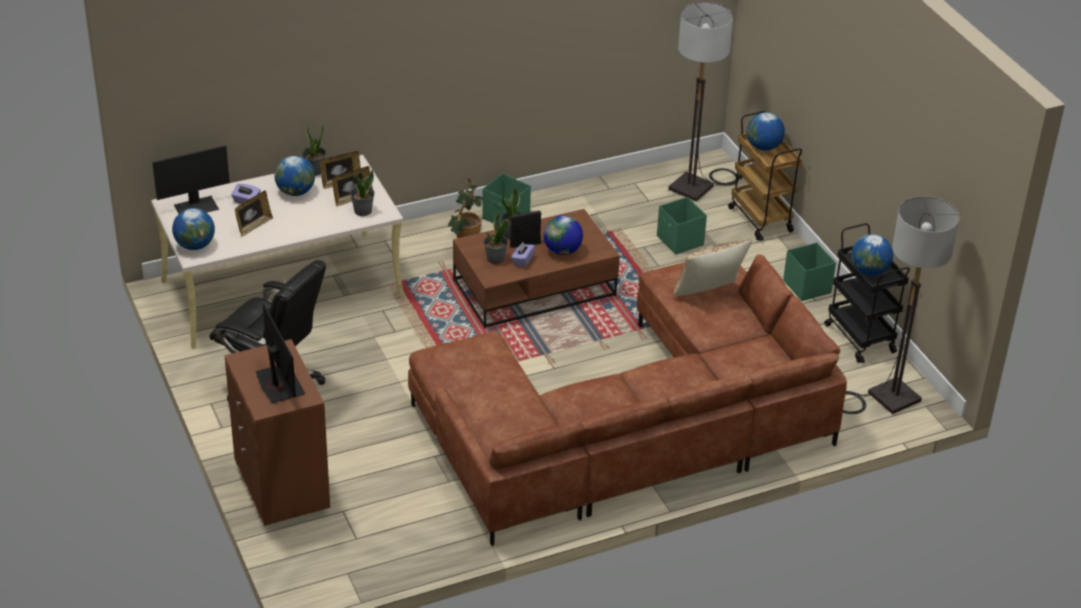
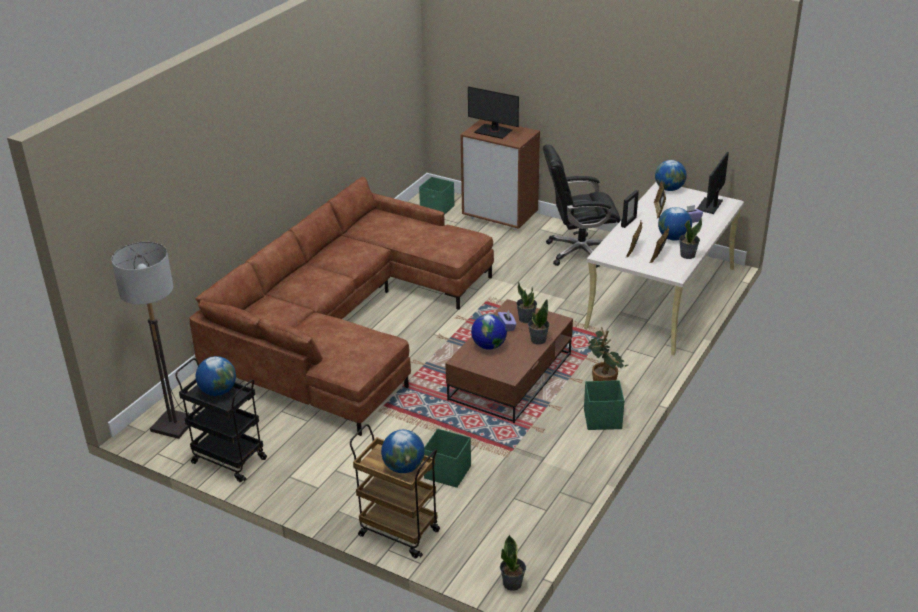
camera: 145 degrees right, 5 degrees down
(362, 210) = (615, 246): potted plant -> potted plant (512, 583)
(525, 244) = (520, 338): picture frame -> picture frame (628, 222)
(701, 185) = (486, 542): floor lamp -> none
(707, 295) = (340, 341): beige pillow -> none
(807, 286) = (305, 485): green storage box -> green storage box (437, 209)

